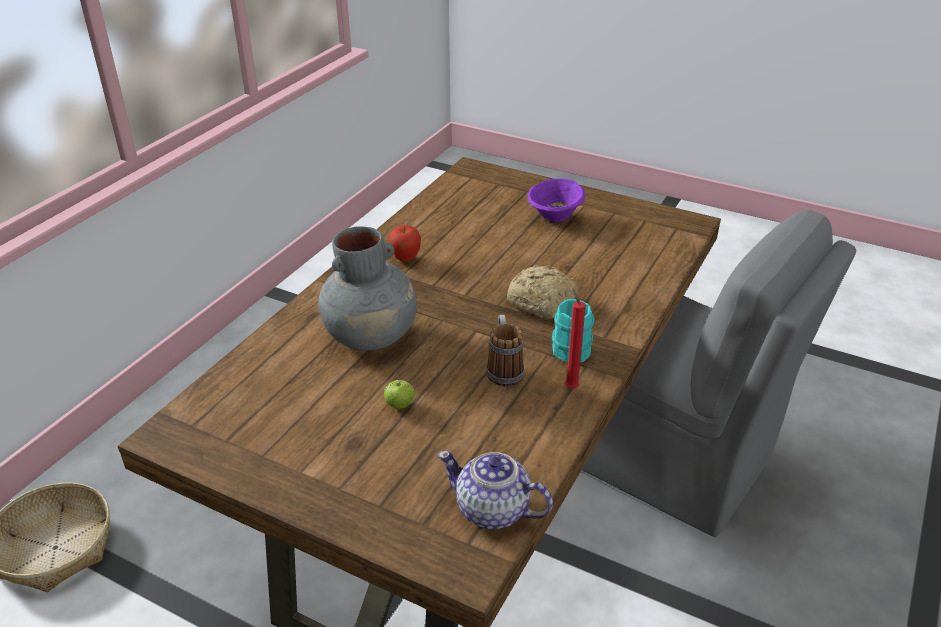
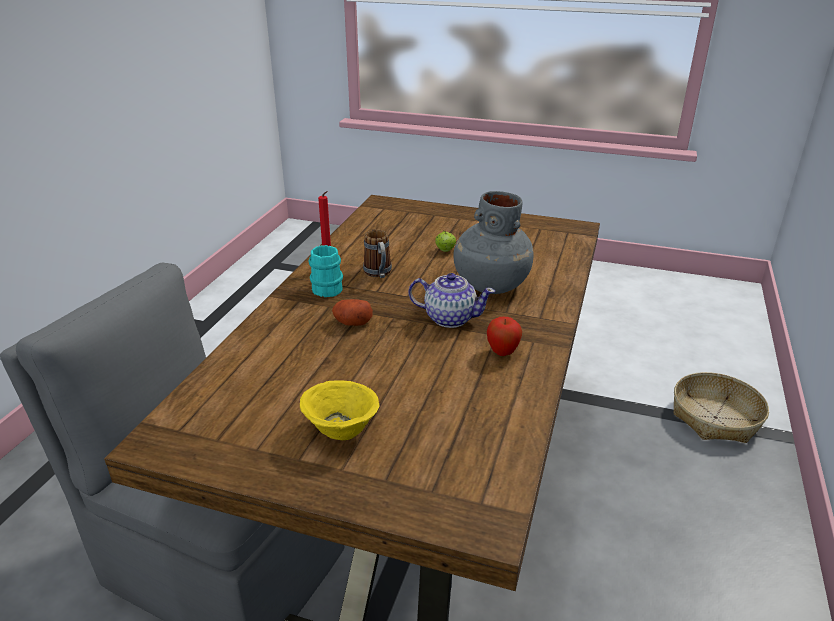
camera: 170 degrees right, 5 degrees down
(493, 511) = (373, 217): teapot -> teapot (449, 318)
(542, 303) = (352, 322): bread -> potato
(555, 217) = (340, 430): purple bowl -> yellow bowl

